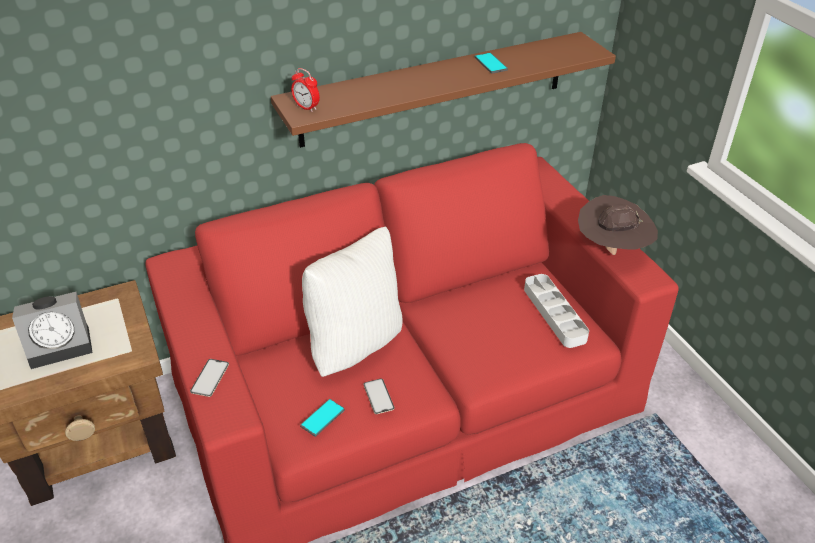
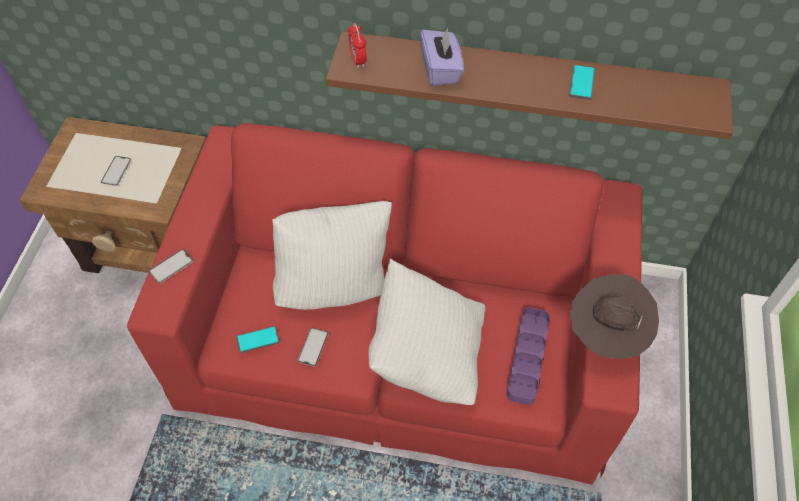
camera: 35 degrees right, 15 degrees up
(62, 345) = (116, 171): alarm clock -> phone
(380, 91) = (441, 70): none -> purple tissue box
(478, 352) = (427, 354): none -> white pillow
(554, 314) = (527, 357): grey tray -> purple tray

